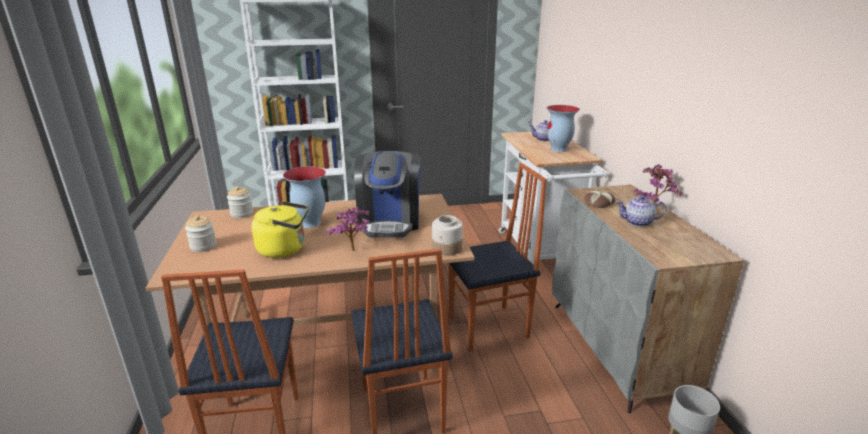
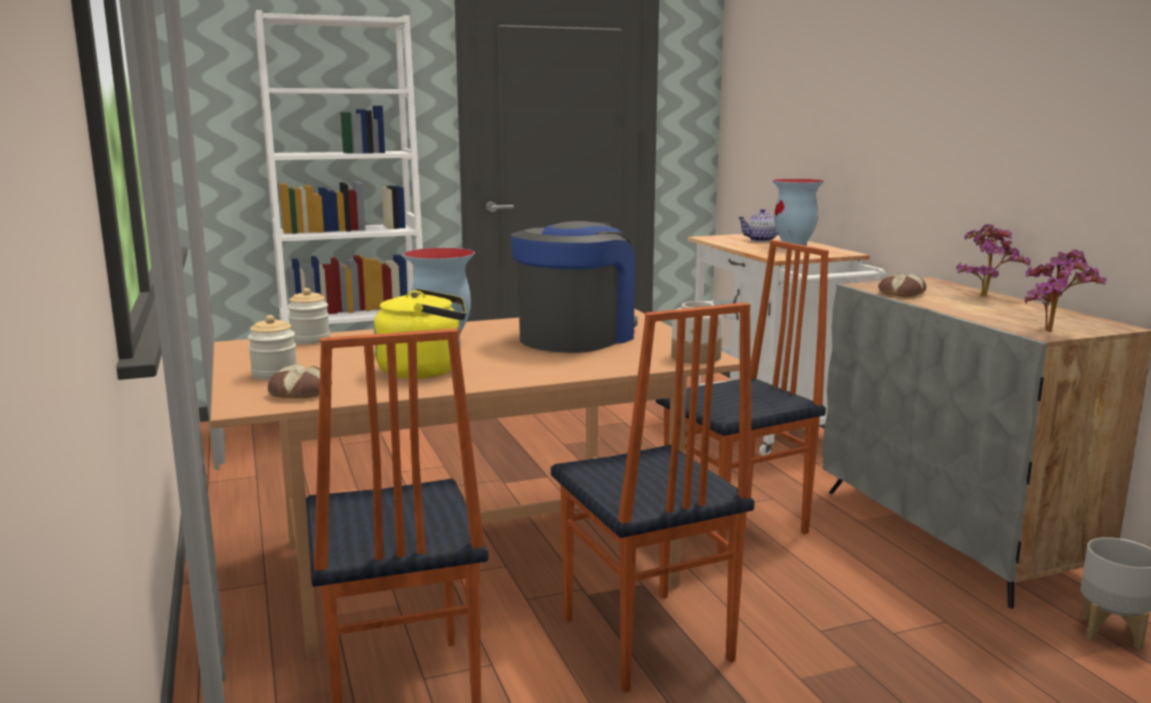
camera: 10 degrees left, 10 degrees down
(205, 265) = (299, 392): none -> bread
(354, 252) = (547, 367): potted plant -> potted plant (1054, 333)
(389, 222) = (577, 337): coffee machine -> coffee machine turned 135 degrees counterclockwise
(638, 222) = (976, 306): teapot -> none

